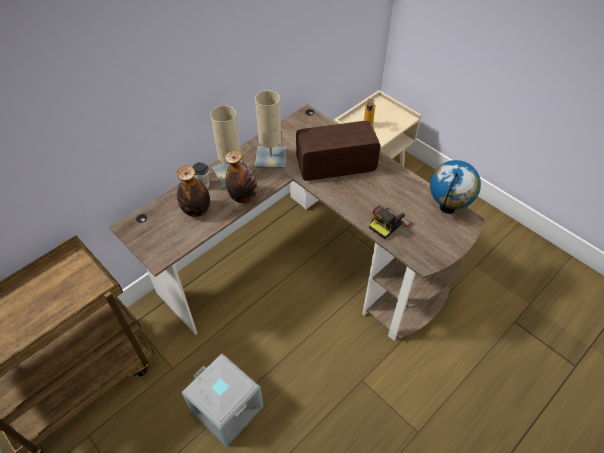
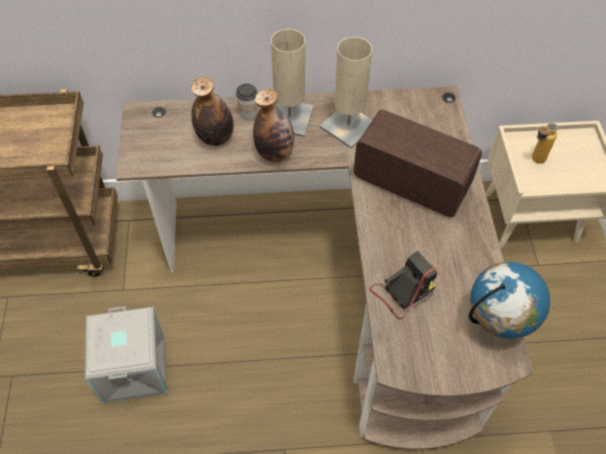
camera: 40 degrees right, 5 degrees up
(389, 224) = (402, 292): camera -> camera turned 150 degrees clockwise

